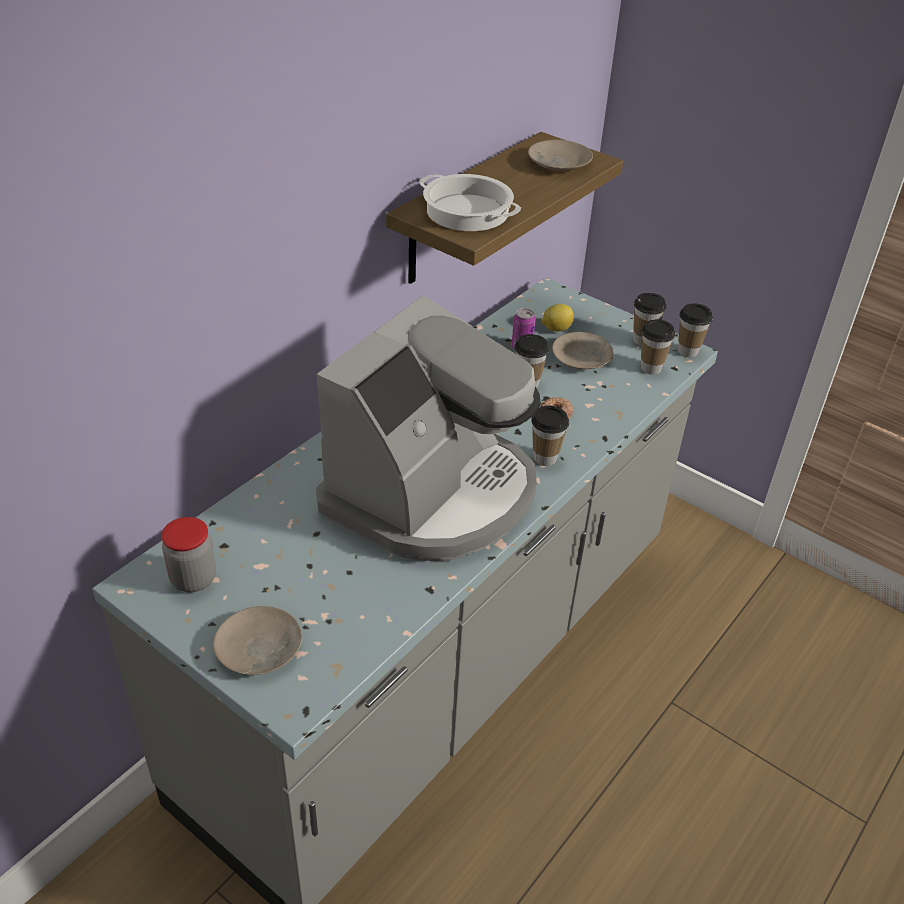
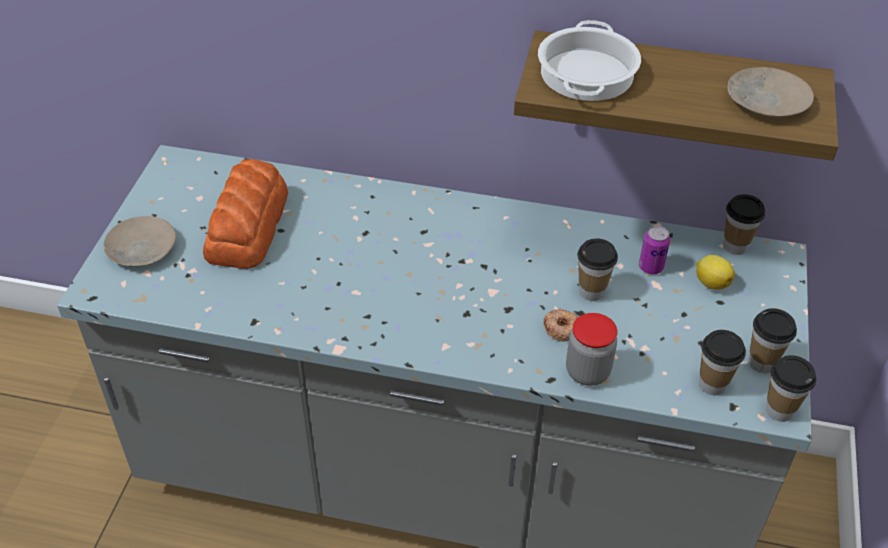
camera: 65 degrees right, 5 degrees up
(193, 579) = (193, 187): jar -> jar (587, 372)
(290, 553) = (249, 225): none -> bread
(432, 494) = (375, 281): coffee machine -> none
(545, 458) = (482, 342): cup -> cup (735, 246)
(582, 357) = (677, 319): beige plate -> none

